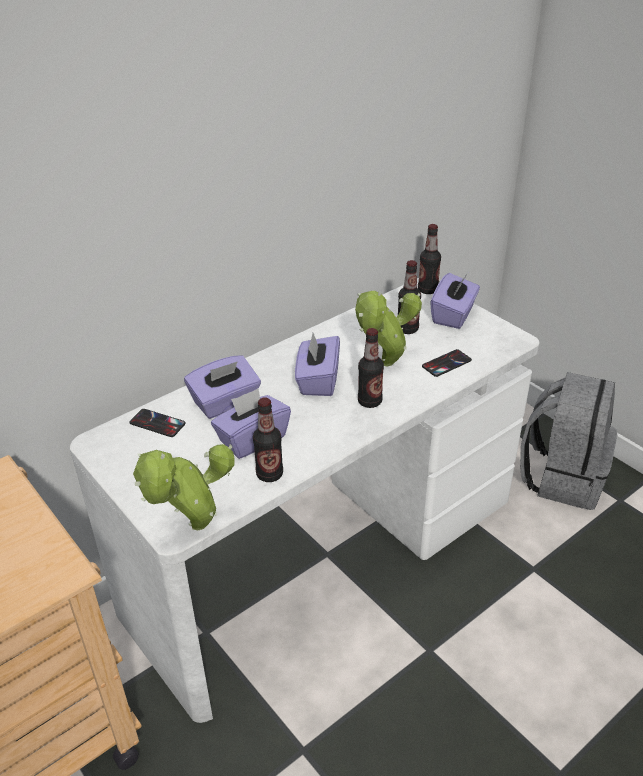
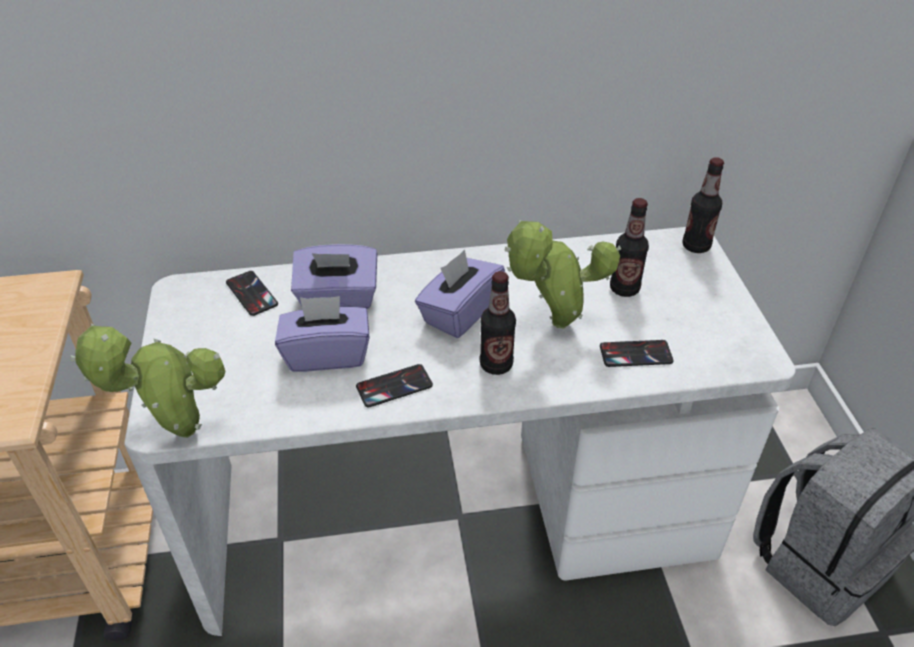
camera: 30 degrees right, 5 degrees up
(269, 474) = (307, 405): bottle -> none
(316, 439) = (394, 386): none -> phone
(453, 315) = (701, 292): purple tissue box -> none

